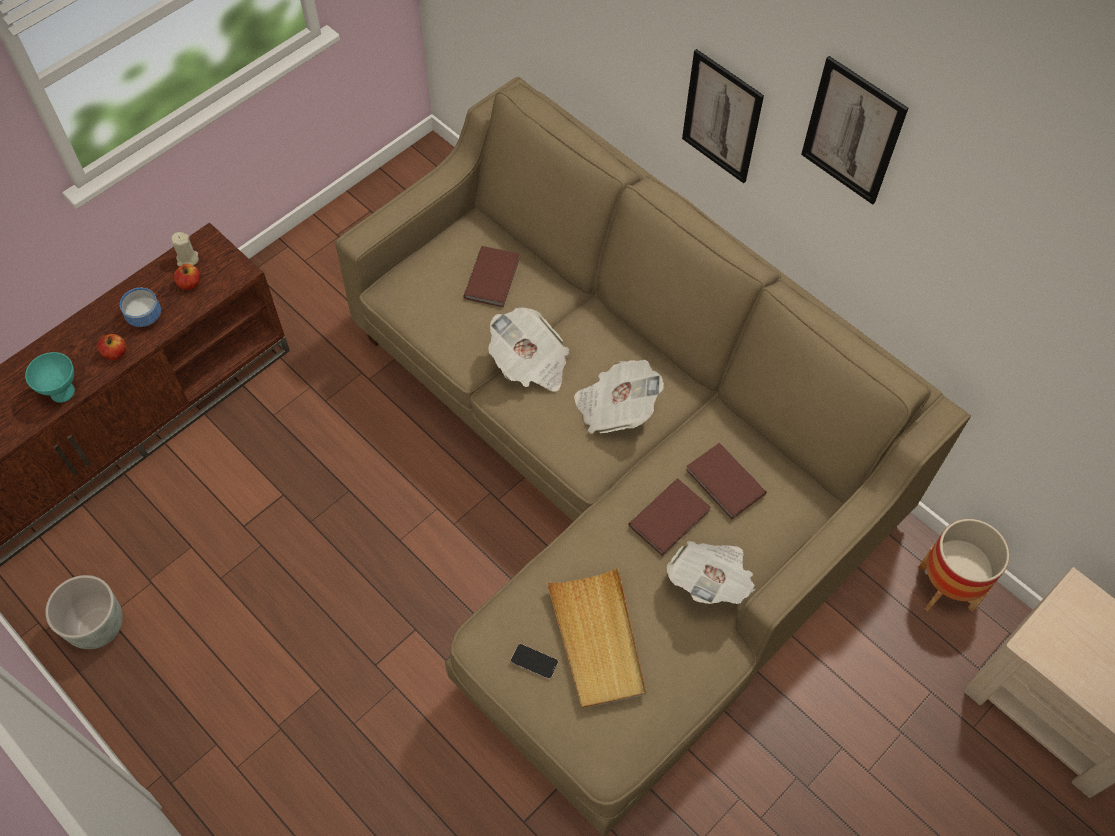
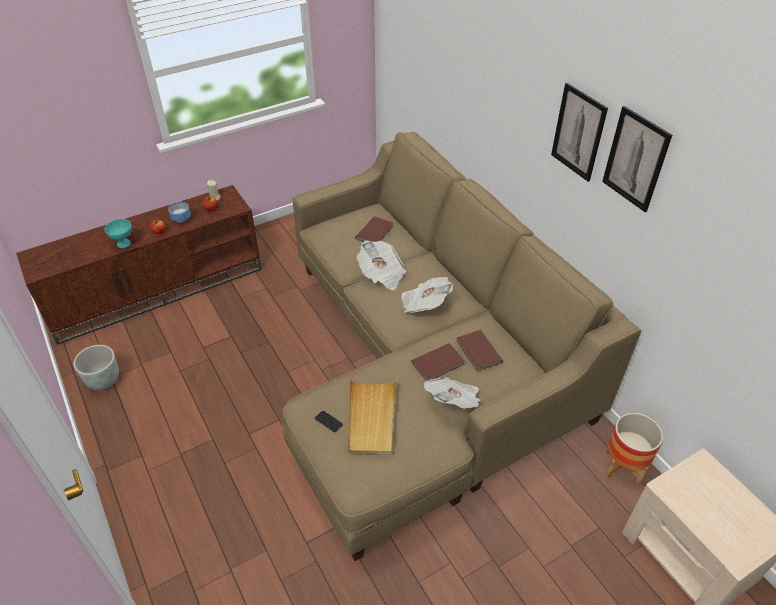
camera: 15 degrees right, 15 degrees down
(722, 117) = (512, 140): picture -> picture (635, 159)

